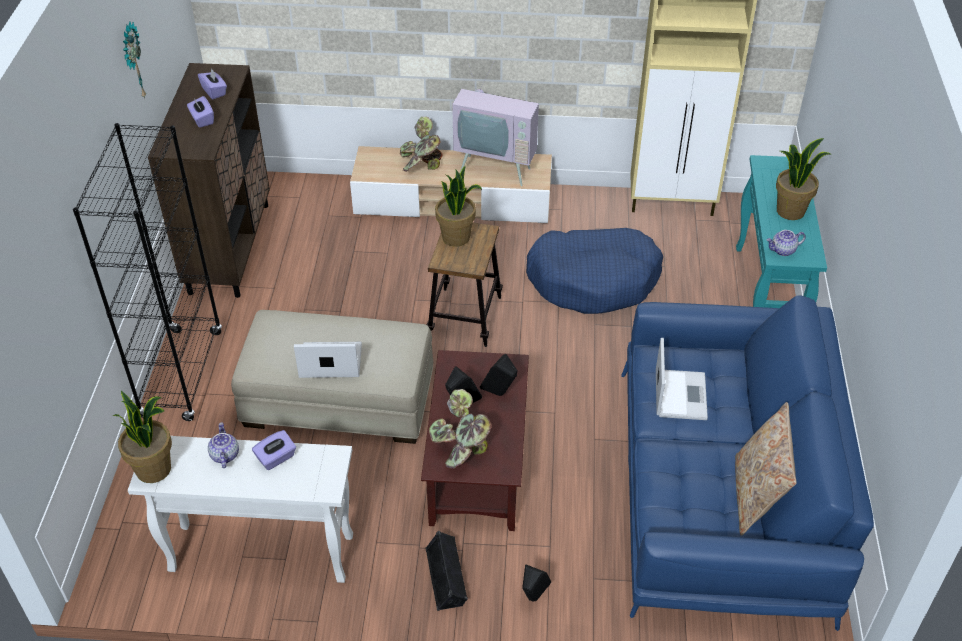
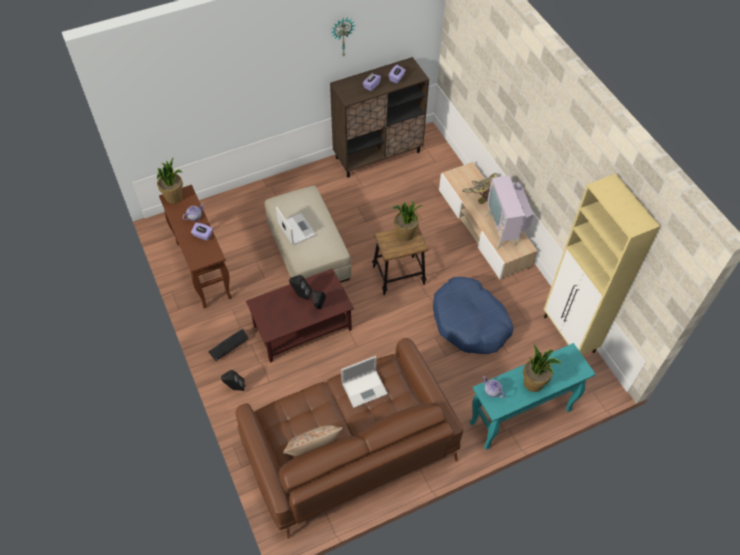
camera: 60 degrees right, 10 degrees up
(182, 374) = (285, 184): black bookcase -> none
(260, 554) = (202, 269): white console table -> brown console table
(461, 448) = (273, 307): potted plant -> none
(721, 493) = (348, 448): blue sofa -> brown sofa

